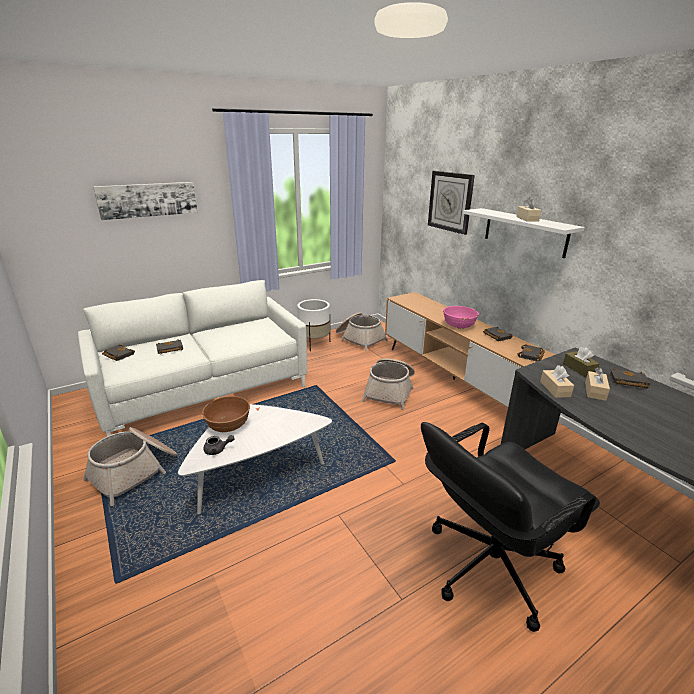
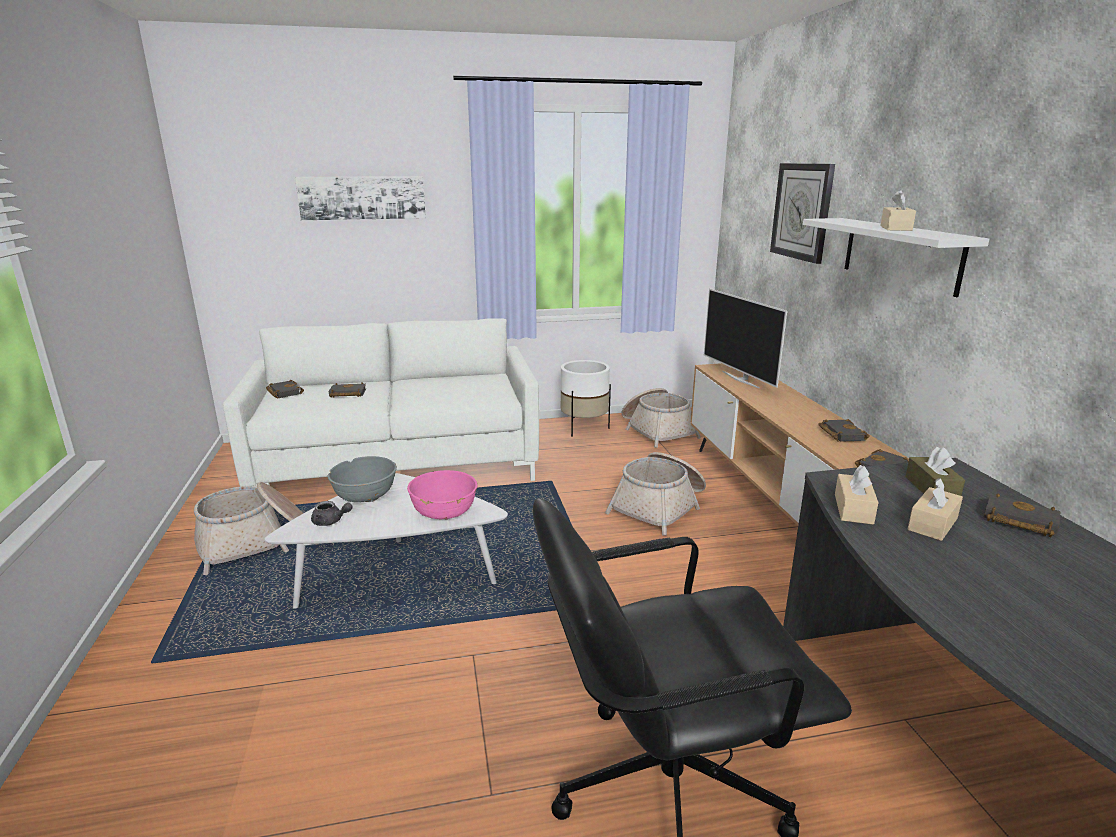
camera: 20 degrees right, 5 degrees down
(228, 426) = (365, 496): brown bowl -> grey bowl
(420, 305) = (741, 379): none -> television
(459, 326) = (784, 413): pink bowl -> pink bowl (444, 513)

